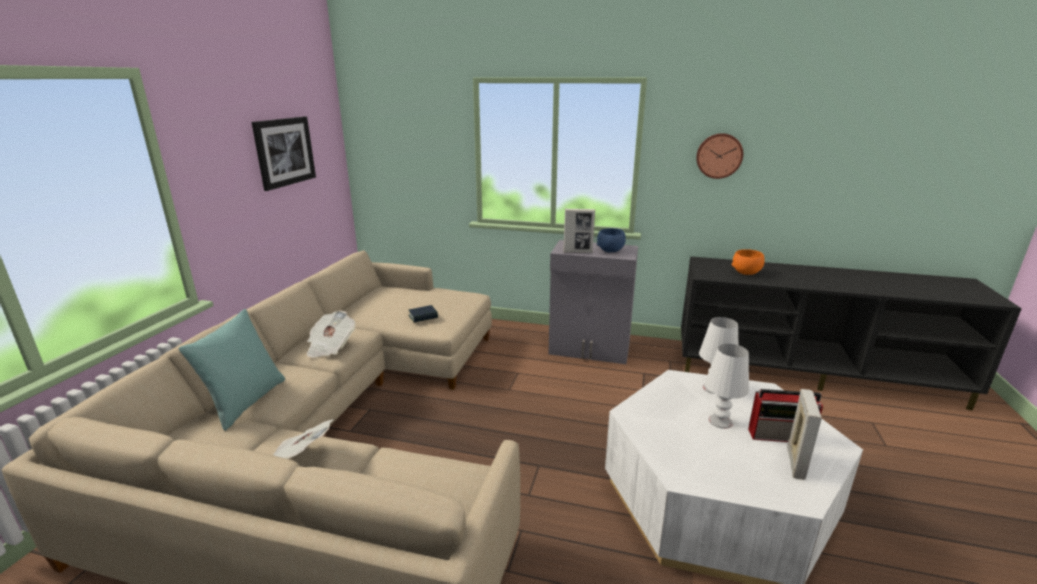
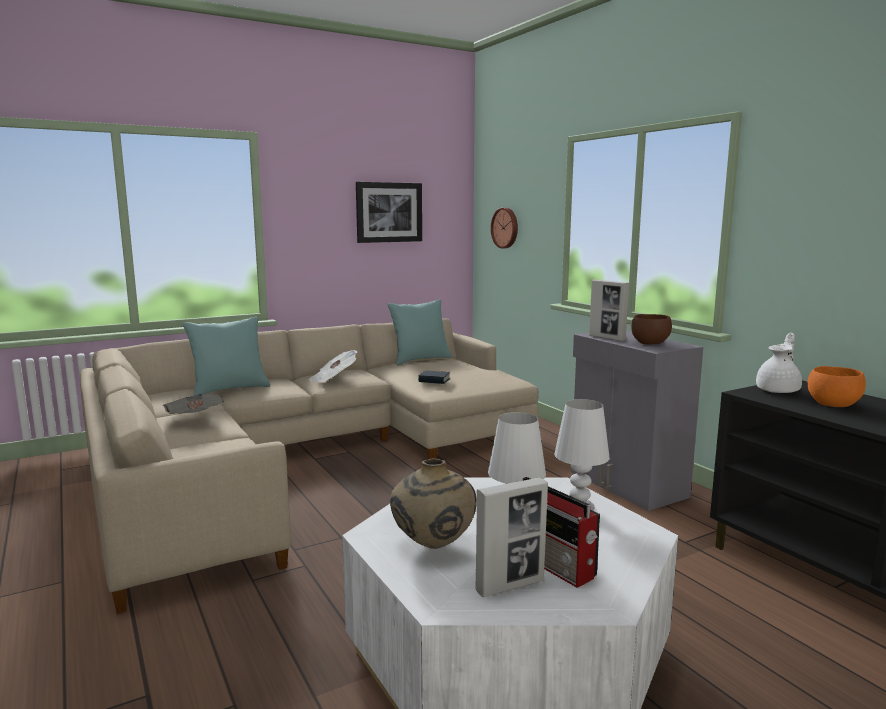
camera: 45 degrees right, 10 degrees down
(363, 297) = (420, 360): none -> turquoise pillow
(610, 250) = (650, 343): blue bowl -> brown bowl
(709, 269) = (779, 390): none -> white teapot
(719, 155) = (838, 218): wall clock -> wall clock (505, 228)
(721, 463) = (433, 546): none -> beige vase

